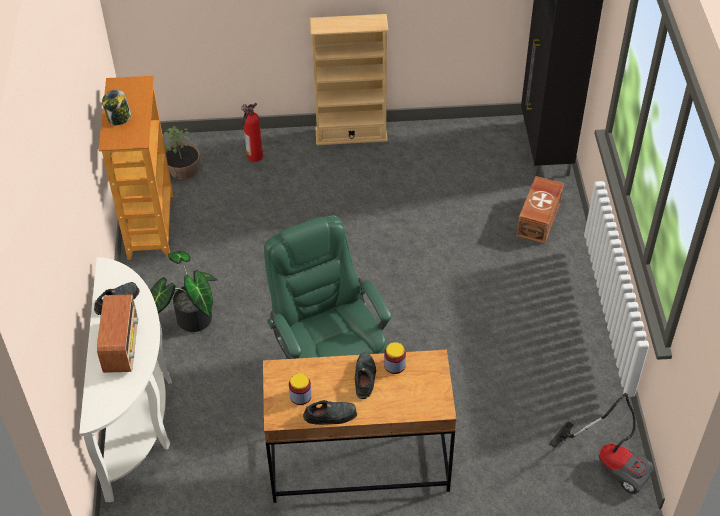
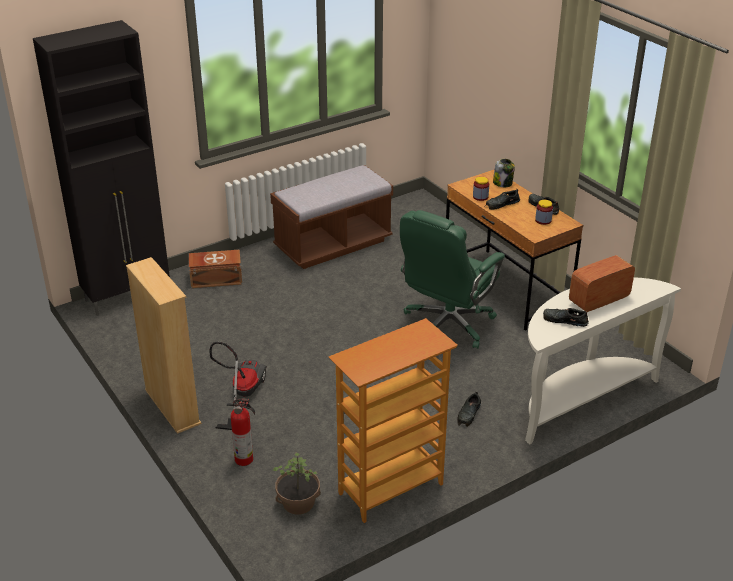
camera: 120 degrees left, 15 degrees down
(119, 118) = (406, 351): jar -> jar (503, 183)
(189, 319) = (469, 414): potted plant -> black shoe
(554, 341) = (333, 245): none -> brown bench
(611, 462) = (408, 207): vacuum cleaner -> vacuum cleaner (241, 395)

